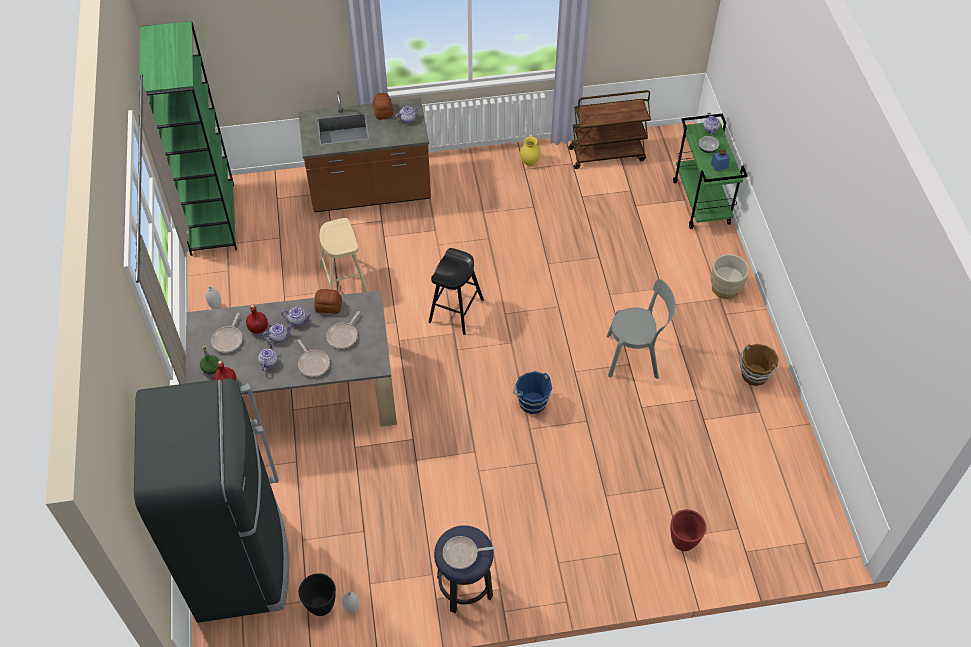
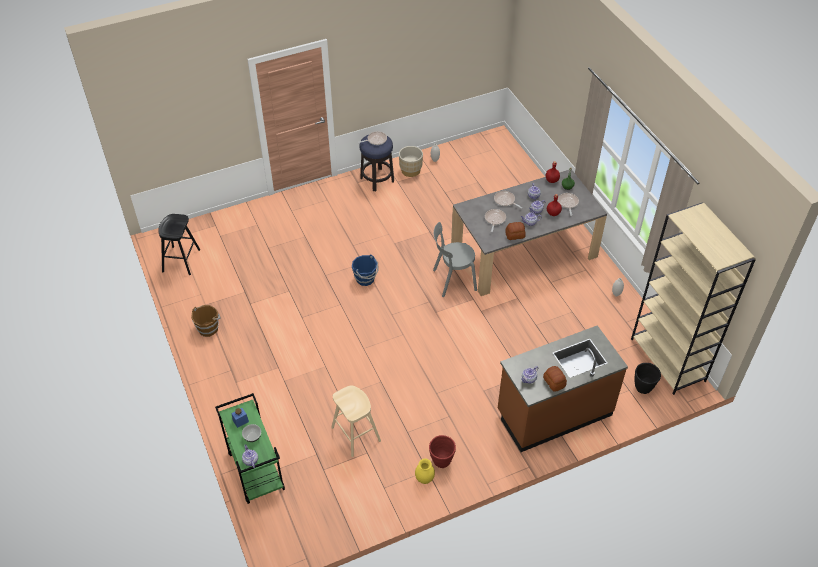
camera: 165 degrees right, 5 degrees down
(212, 218) = (668, 360): green bookcase -> beige bookcase
(241, 562) = (506, 167): black fridge -> none
(321, 605) = (452, 158): black planter -> black planter (643, 388)
(344, 280) = (535, 333): beige stool -> beige stool (355, 434)
(456, 310) = (440, 328): black stool -> black stool (181, 261)
(607, 154) = (352, 507): brown cart -> none
(635, 356) = (297, 323): grey chair -> grey chair (452, 280)
(683, 541) = (253, 223): red planter -> red planter (441, 461)
(725, 288) = (231, 391): beige planter -> beige planter (410, 170)

